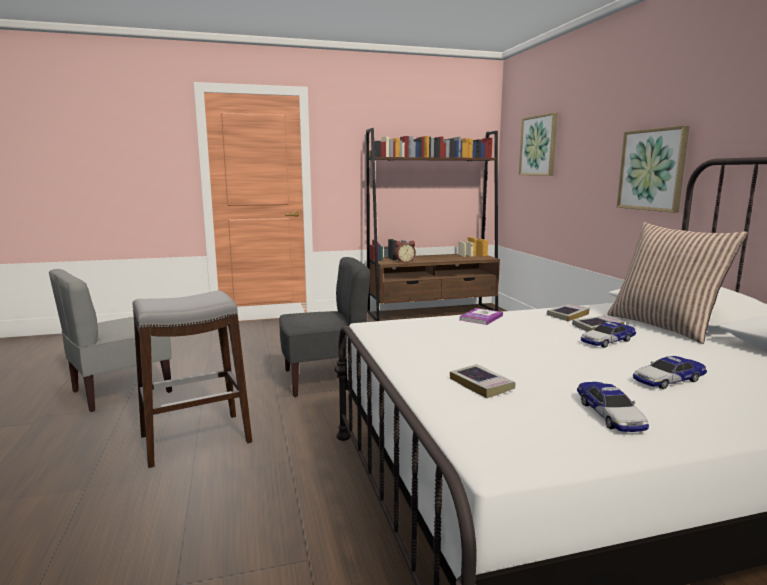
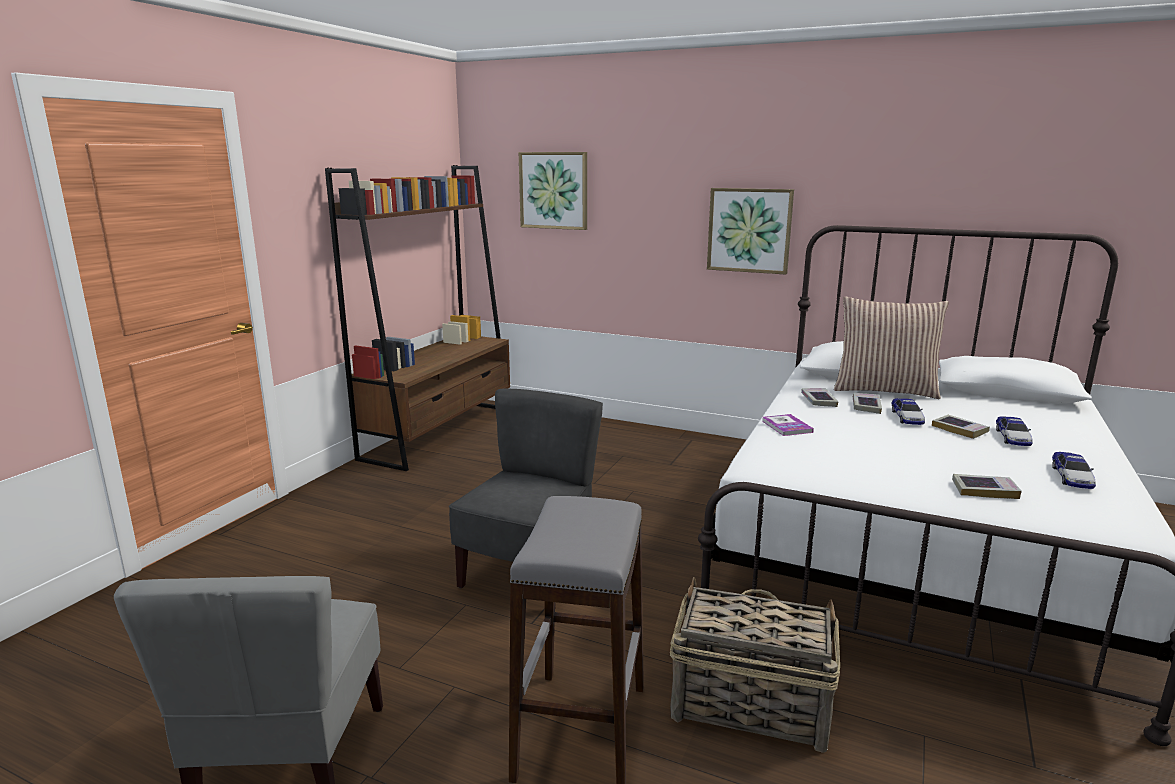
camera: 50 degrees left, 5 degrees up
(271, 478) = (748, 704): none -> basket
(404, 261) = (419, 370): alarm clock -> none
(609, 414) = (1071, 477): toy car -> toy car turned 75 degrees clockwise
(628, 360) = (959, 430): none -> book

